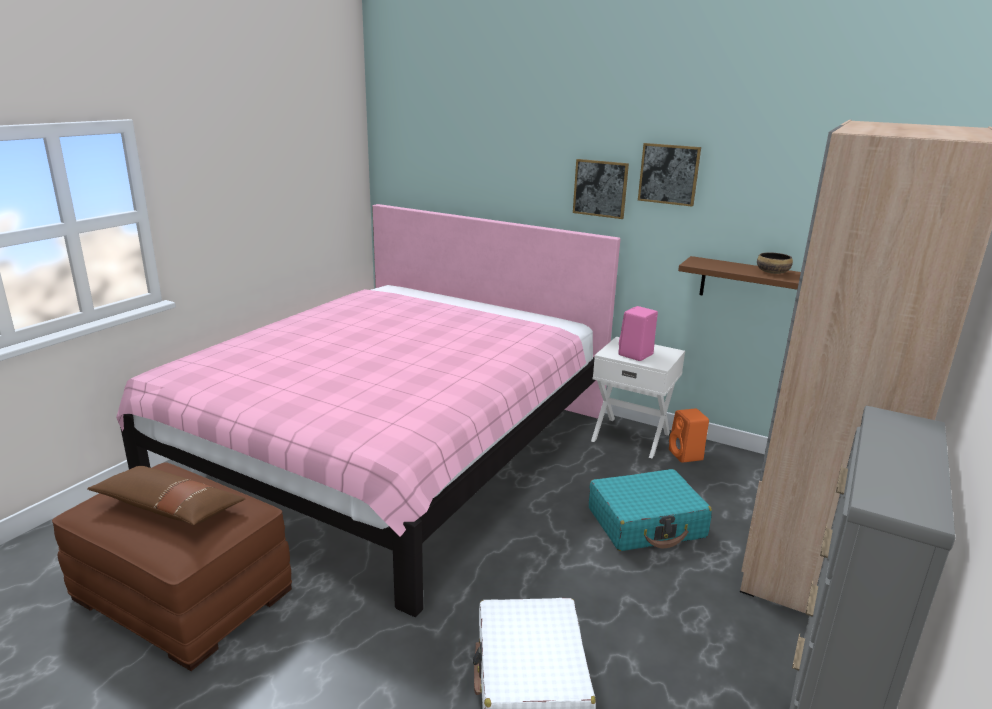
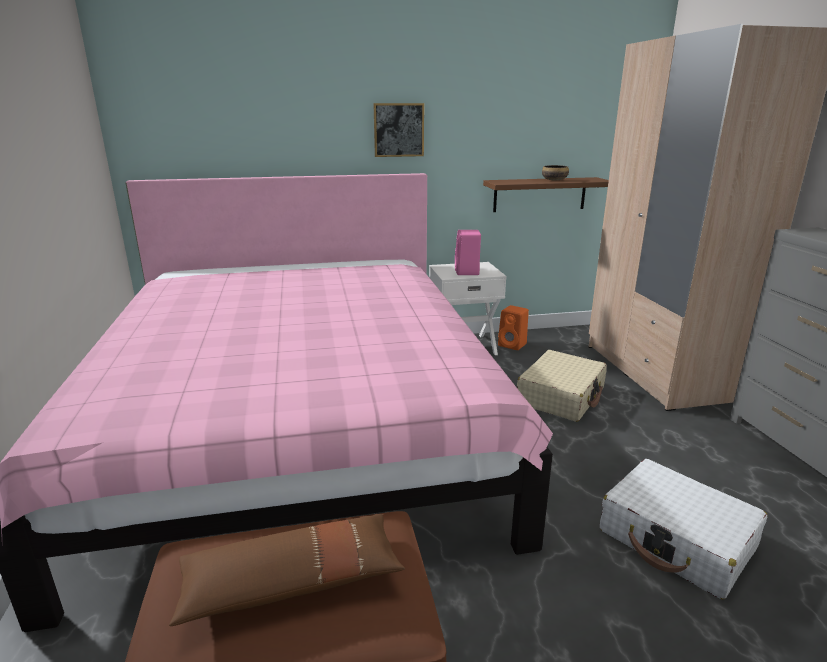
camera: 40 degrees left, 0 degrees up
(646, 523) = (561, 396): turquoise suitcase -> beige suitcase
(669, 174) = (459, 110): picture -> none

